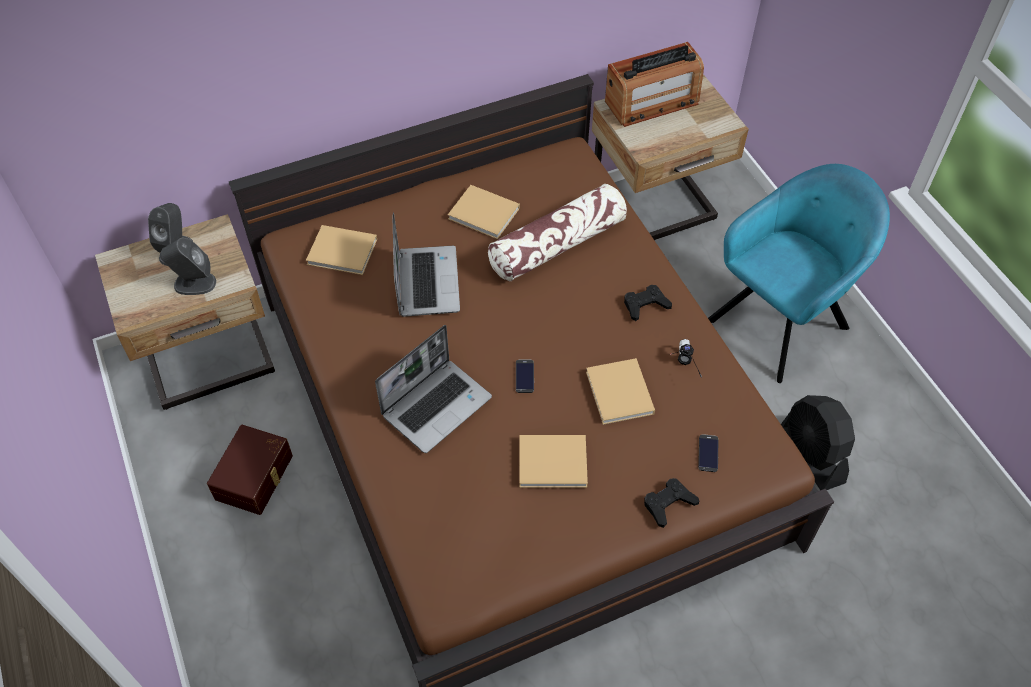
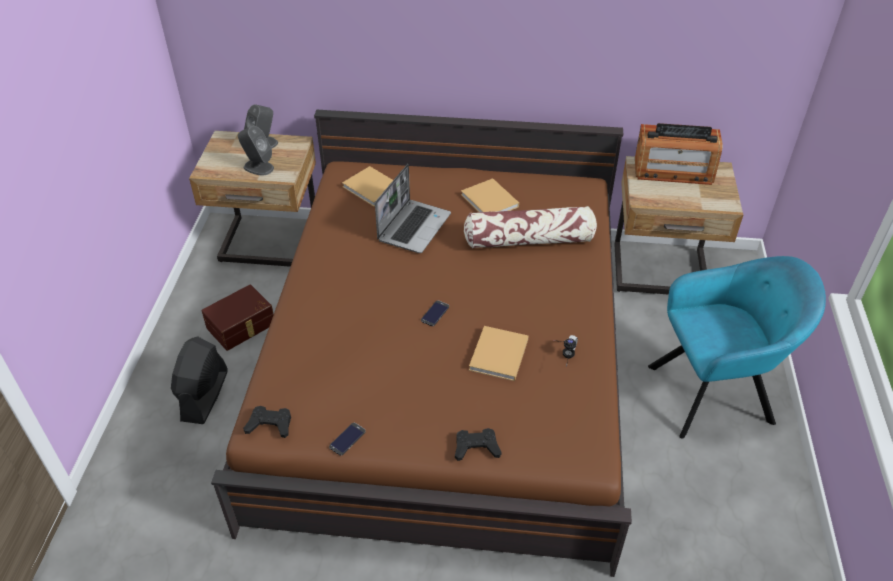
camera: 30 degrees right, 10 degrees down
(437, 405) = (357, 305): laptop -> none
(555, 463) = (411, 379): beige book -> none
(645, 305) = (566, 305): black game controller -> black game controller (270, 425)
(708, 453) = (537, 427): phone -> phone (347, 439)
(812, 454) = (672, 505): black fan -> black fan (204, 396)

